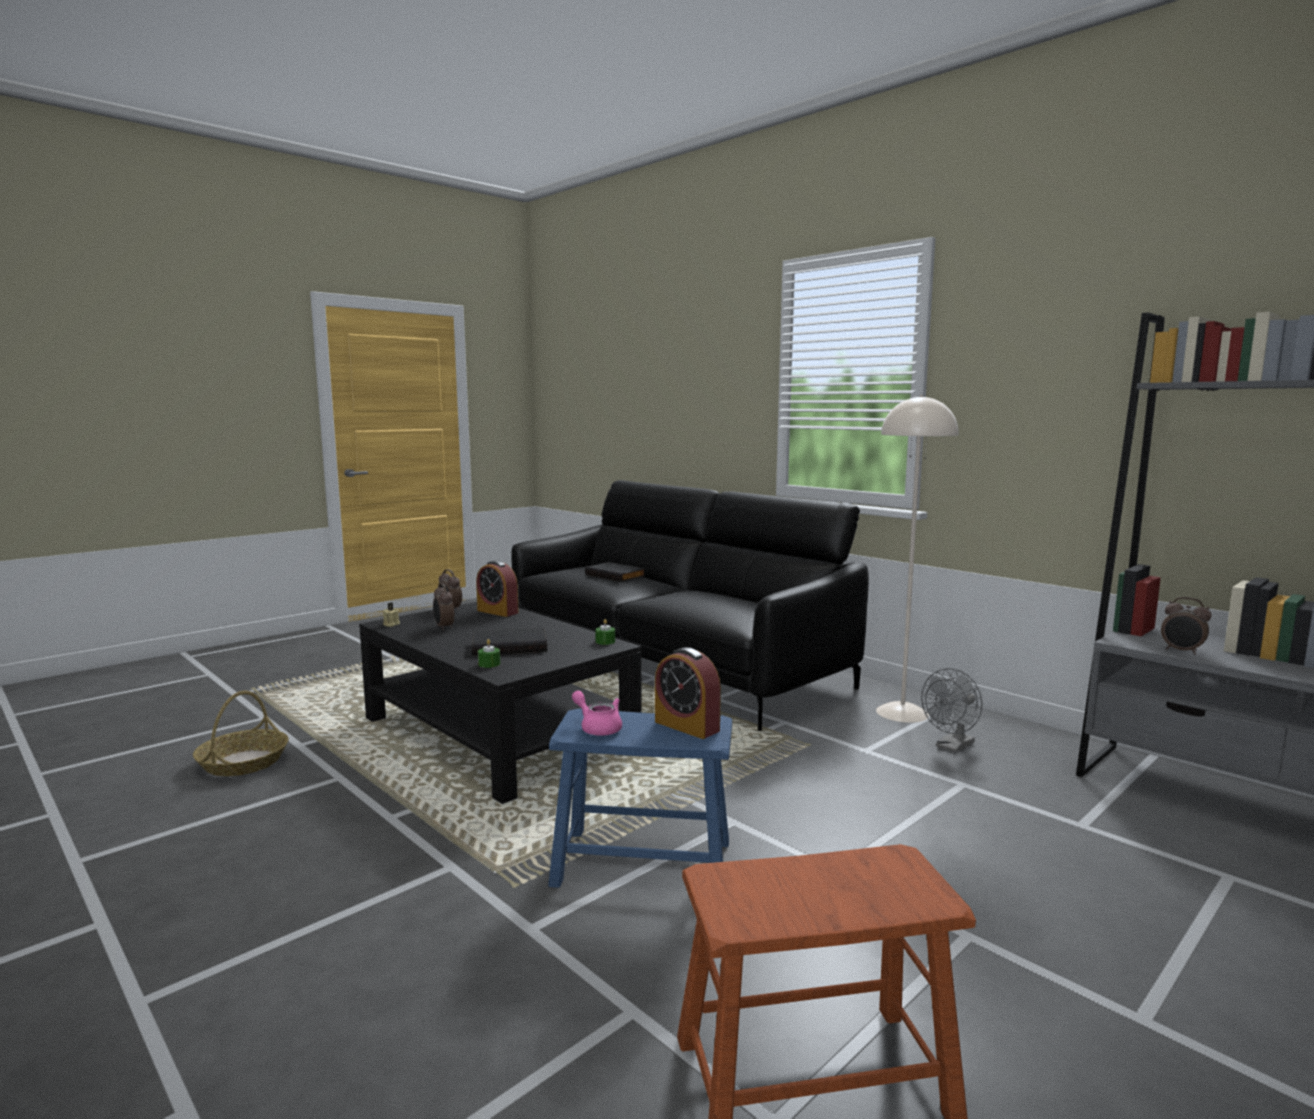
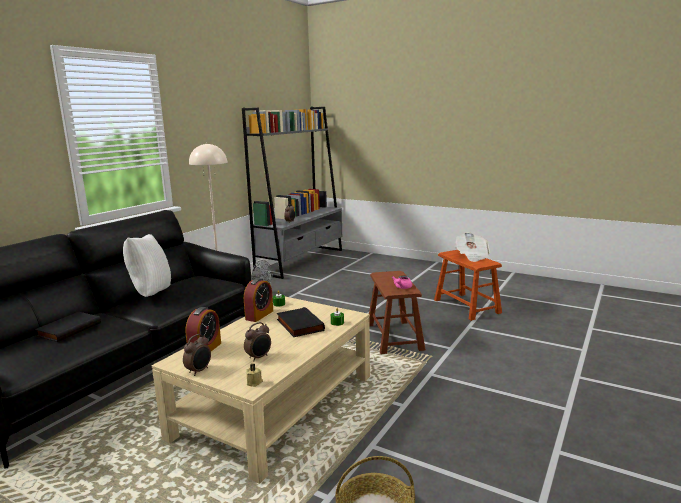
camera: 105 degrees left, 5 degrees up
(498, 733) = (276, 404): black coffee table -> beige coffee table
(643, 862) = (394, 337): blue stool -> brown stool
(686, 726) = (387, 276): alarm clock -> alarm clock (259, 315)
(711, 593) = (150, 294): none -> white pillow
(839, 902) = (472, 256): none -> newspaper

